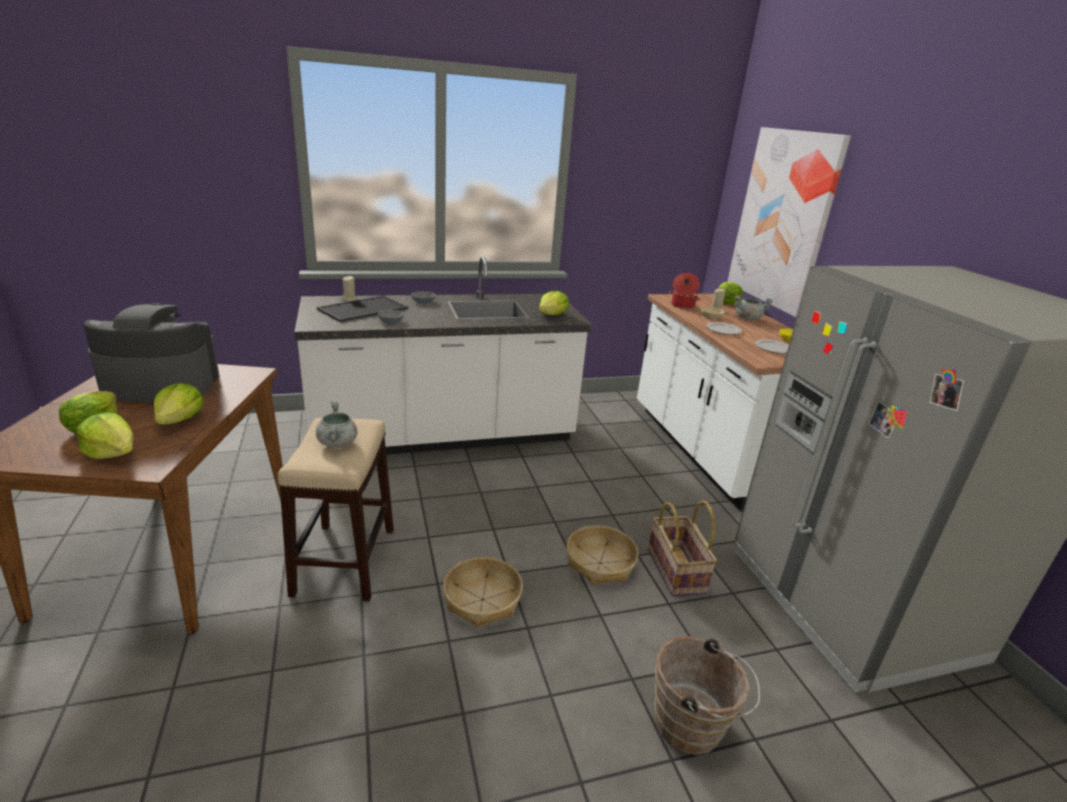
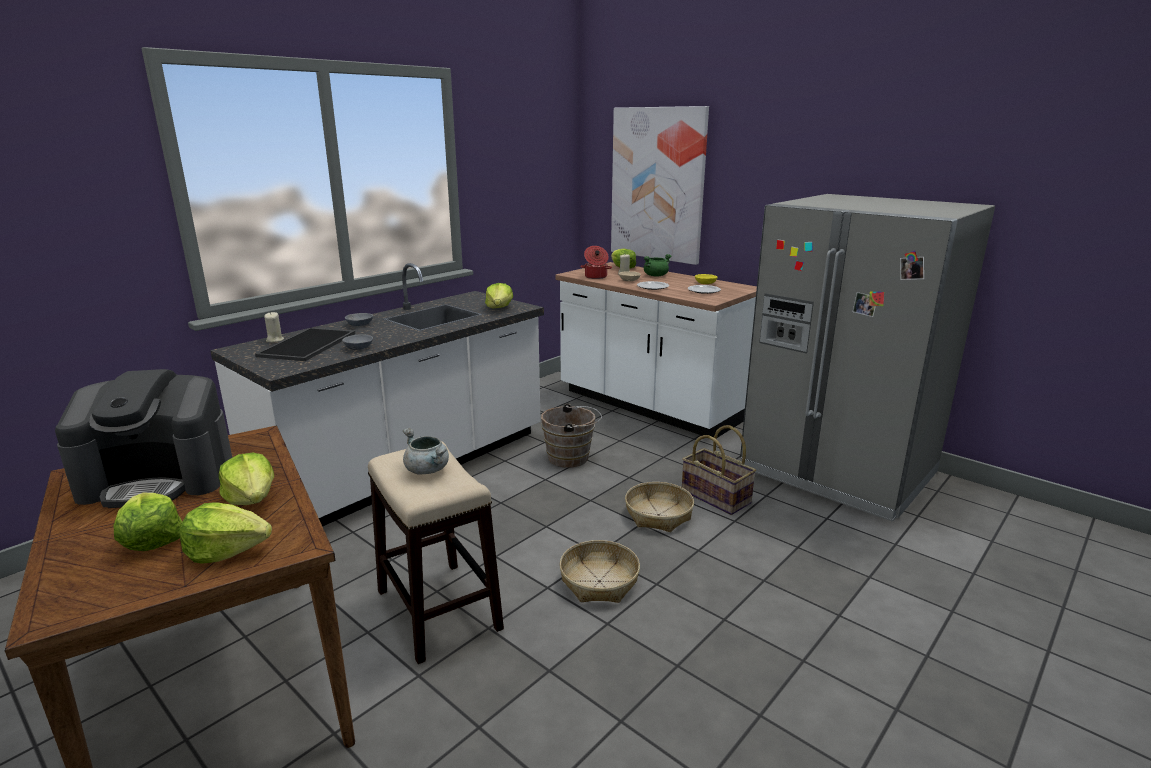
camera: 30 degrees left, 5 degrees down
(160, 384) = (160, 479): coffee machine -> coffee machine turned 150 degrees counterclockwise
(693, 727) = (830, 589): brown bucket -> brown bucket (572, 458)
(748, 319) = (655, 275): grey cooking pot -> green cooking pot

